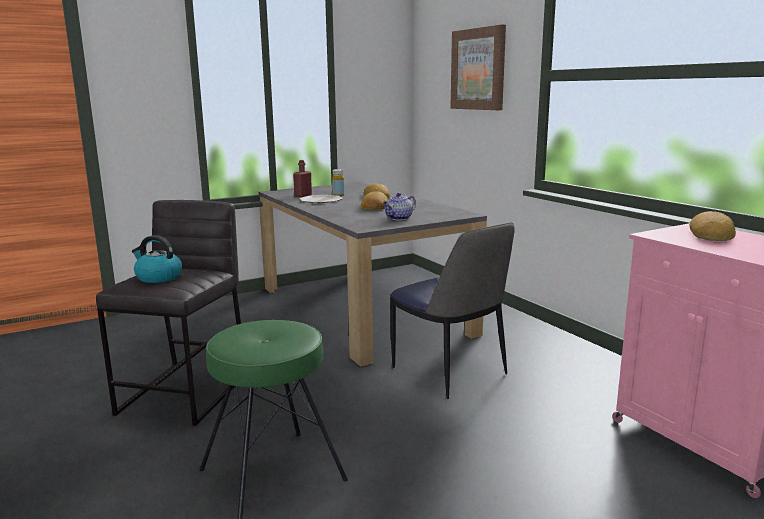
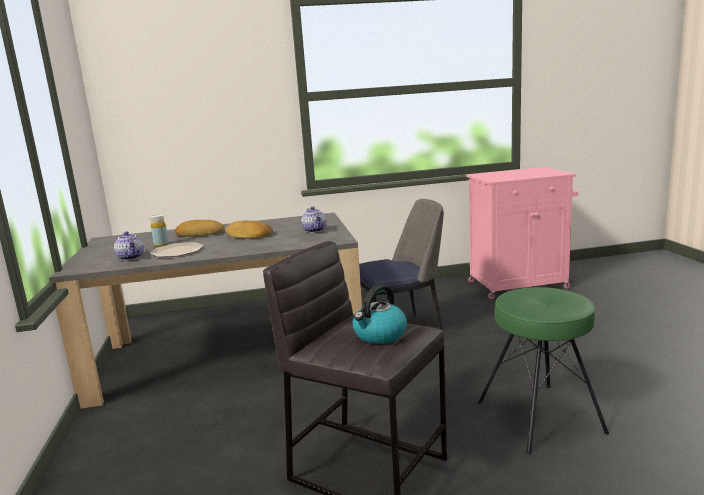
camera: 70 degrees left, 0 degrees up
(303, 195) = (131, 257): red bottle -> teapot
(478, 69) = (213, 95): picture -> none
(712, 235) = (499, 174): bread -> none

